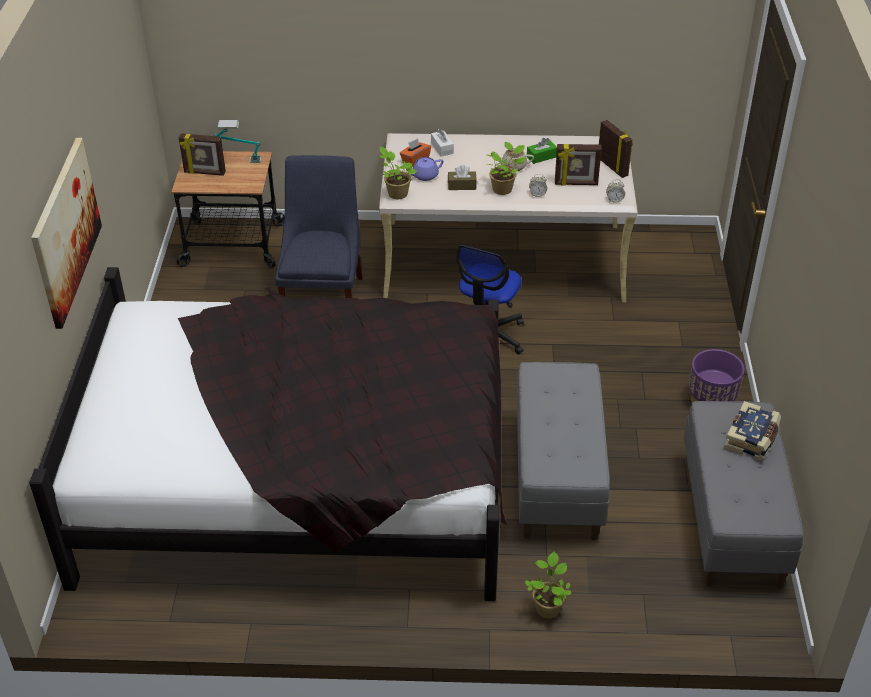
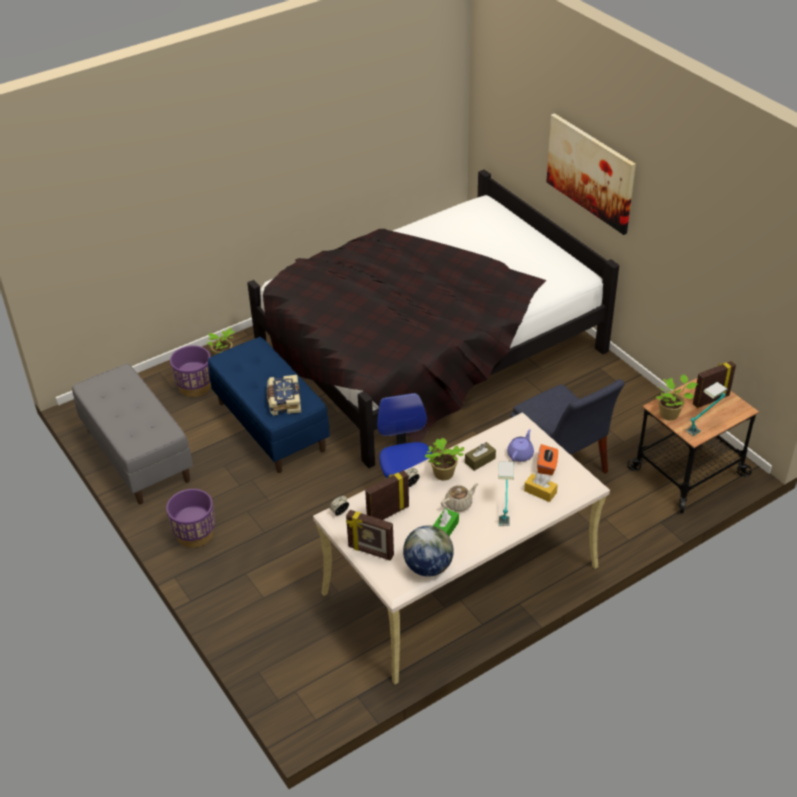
camera: 145 degrees right, 0 degrees up
(396, 193) = (522, 426): potted plant -> potted plant (670, 414)
(442, 148) = (540, 492): white tissue box -> yellow tissue box
(482, 150) = (504, 508): none -> table lamp
(556, 476) = (272, 426): grey bench -> blue bench
(578, 142) = (428, 567): none -> globe
(612, 581) = (195, 387): none -> purple planter
(752, 438) = (129, 427): book -> book (284, 401)

